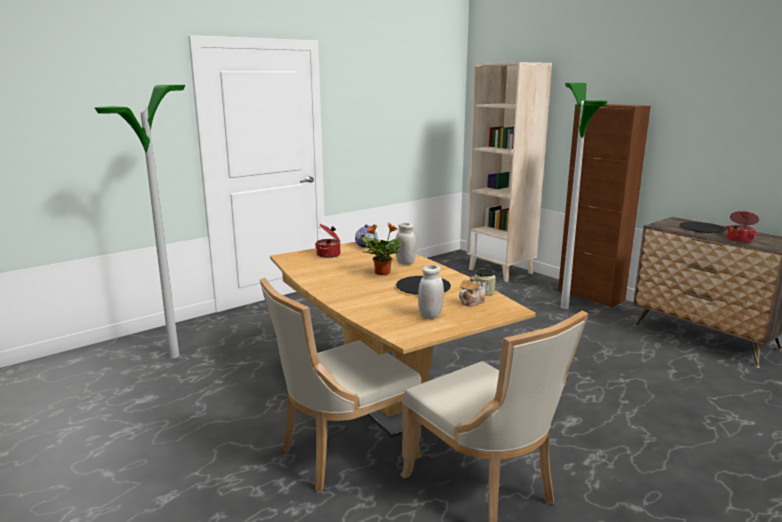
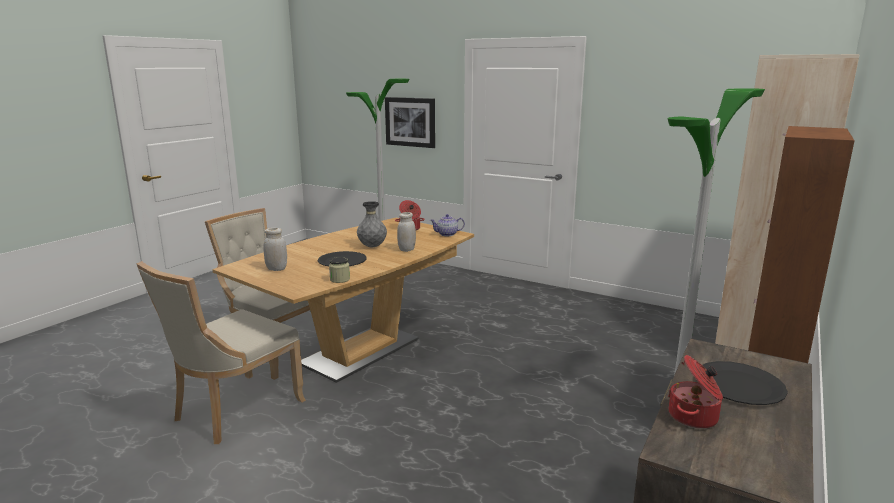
camera: 70 degrees right, 0 degrees up
(116, 146) = (410, 122): none -> picture
(381, 273) = (372, 247): potted plant -> grey vase
(471, 302) = (311, 277): teapot -> none

